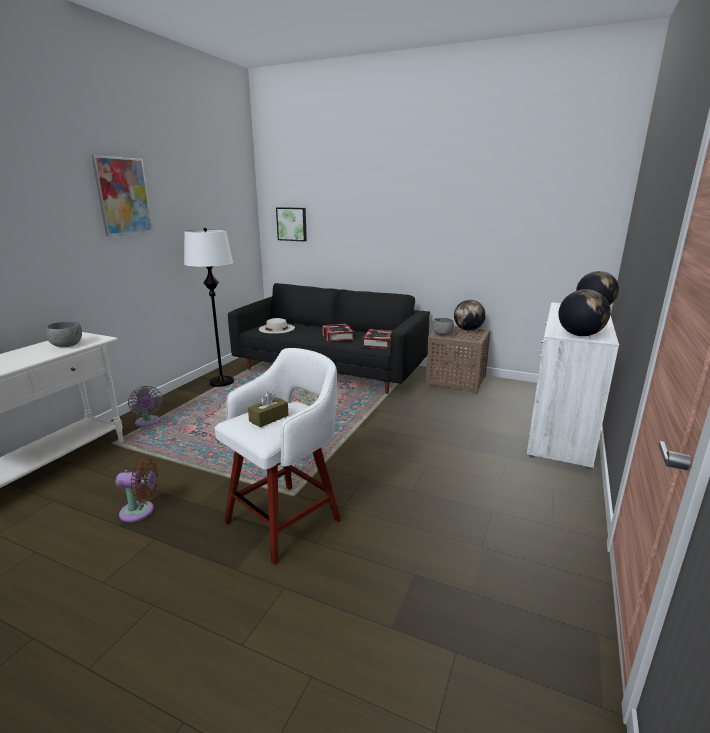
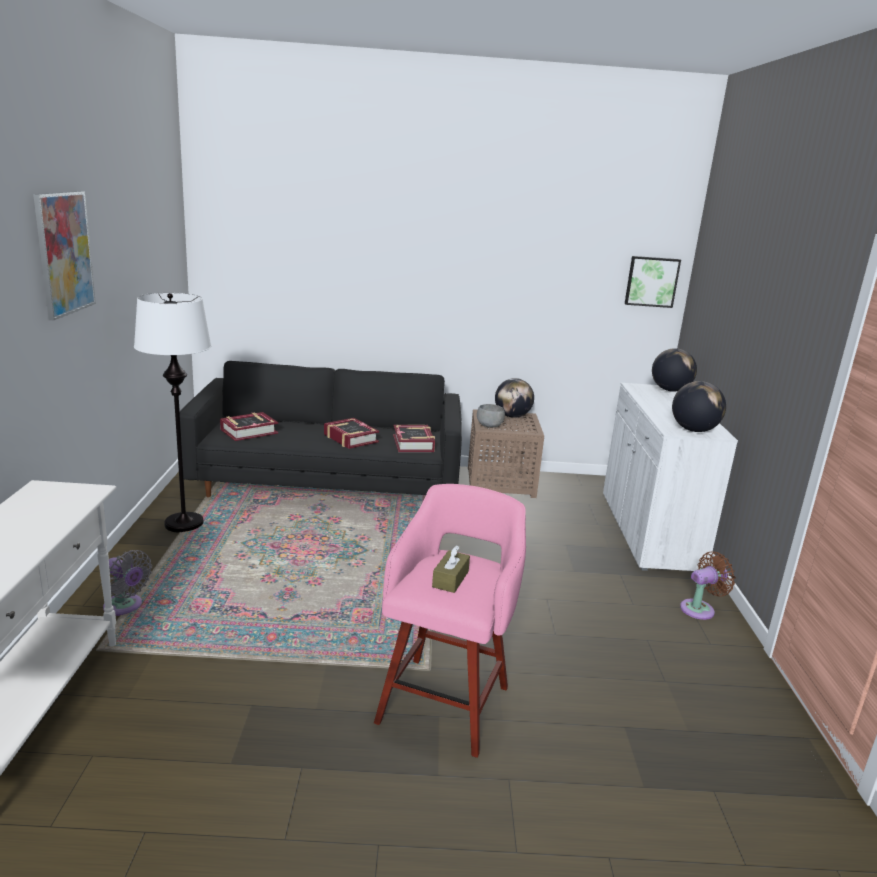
camera: 25 degrees left, 0 degrees up
(68, 346) = (57, 510): grey bowl -> none
(140, 511) = (246, 737): brown fan -> brown fan (700, 609)
(276, 328) = (249, 431): white hat -> book
(286, 519) = (445, 701): white stool -> pink stool
(292, 224) = (248, 271): picture -> picture (651, 281)

